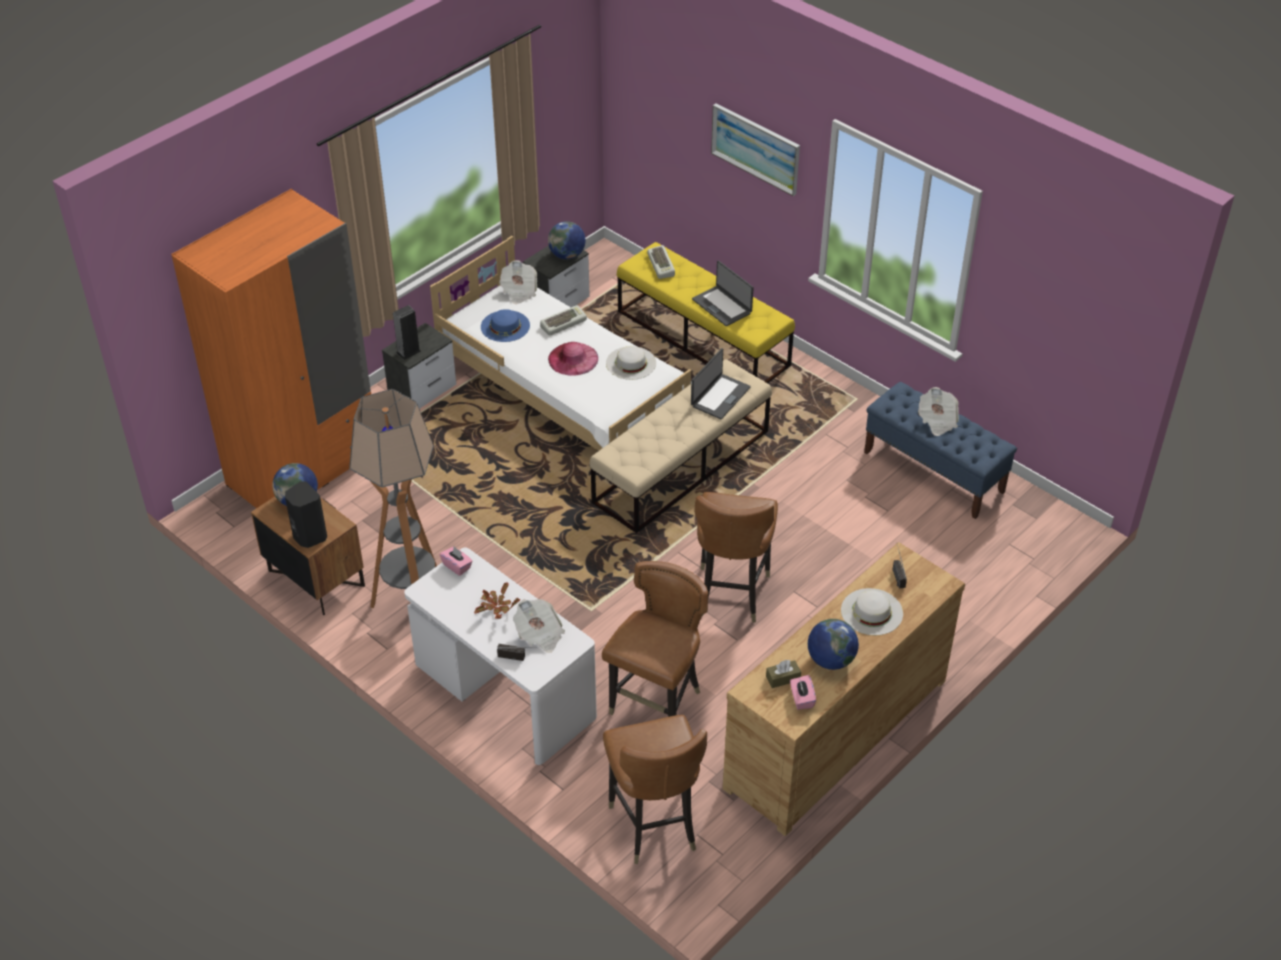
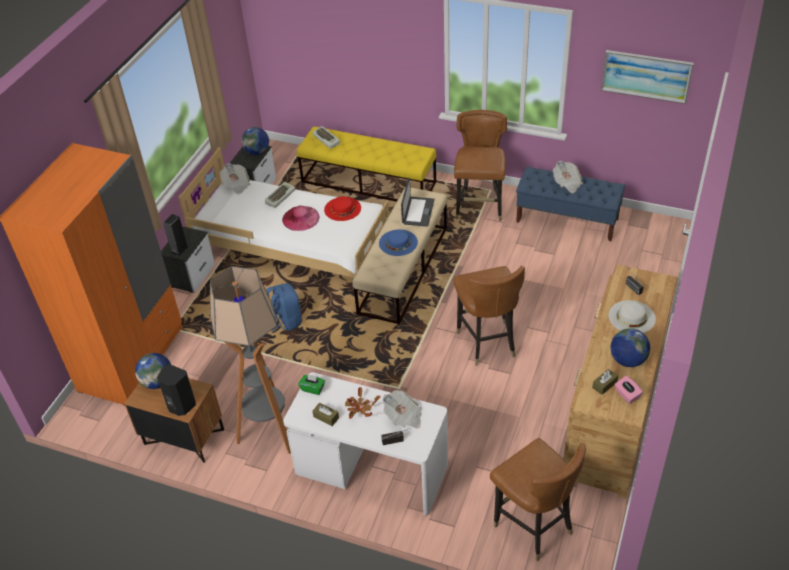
camera: 20 degrees left, 0 degrees up
(453, 603) = (326, 417): none -> brown tissue box
(457, 566) = (313, 388): pink tissue box -> green tissue box
(504, 482) = (286, 320): none -> blue backpack
(505, 326) = (240, 211): blue hat -> blue hat (398, 242)
(631, 363) = (342, 209): white hat -> red hat
(657, 706) = (484, 440): brown chair -> brown chair (479, 208)
(722, 306) = (383, 153): laptop -> none
(756, 148) = (381, 34): picture -> picture (646, 76)

